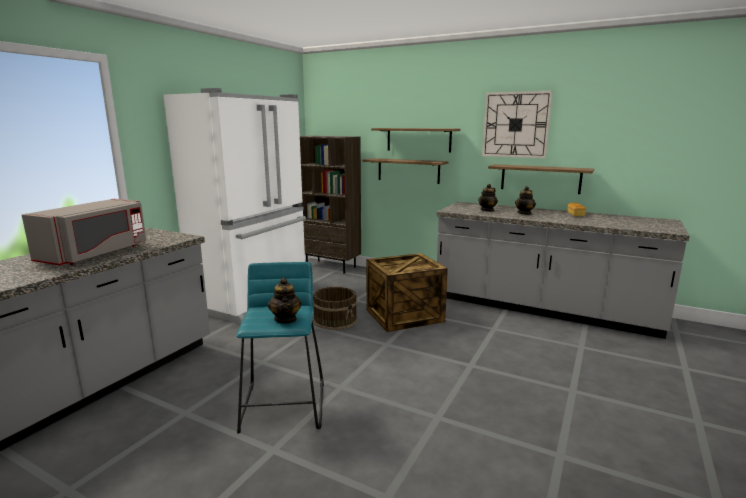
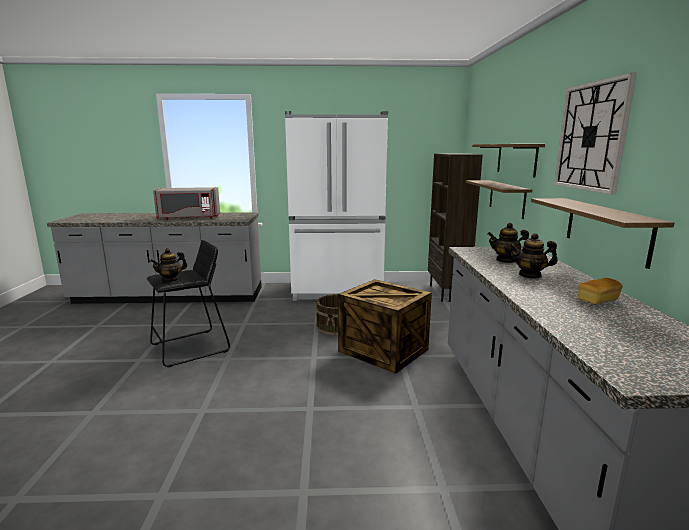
camera: 60 degrees right, 0 degrees up
(284, 406) = (190, 348): turquoise stool -> black stool

